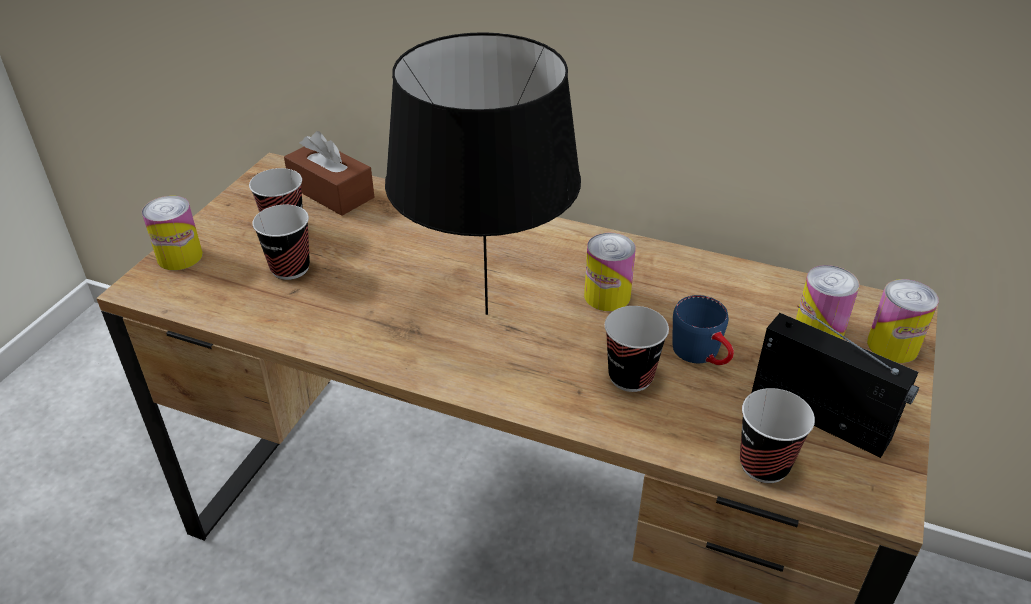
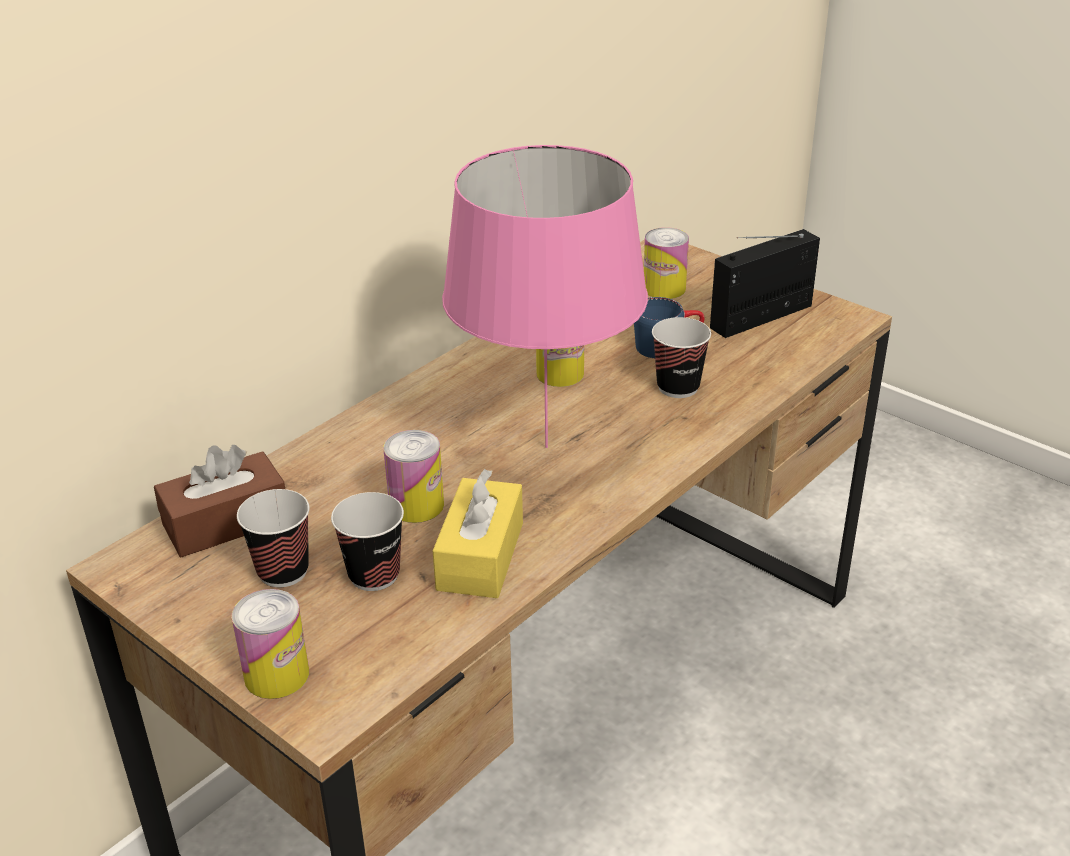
camera: 70 degrees left, 5 degrees down
(325, 313) = (480, 556): none -> yellow tissue box
(487, 314) = (547, 446): black table lamp -> pink table lamp
(764, 465) = (802, 353): cup -> none
(892, 346) = (697, 265): can -> can (416, 505)

